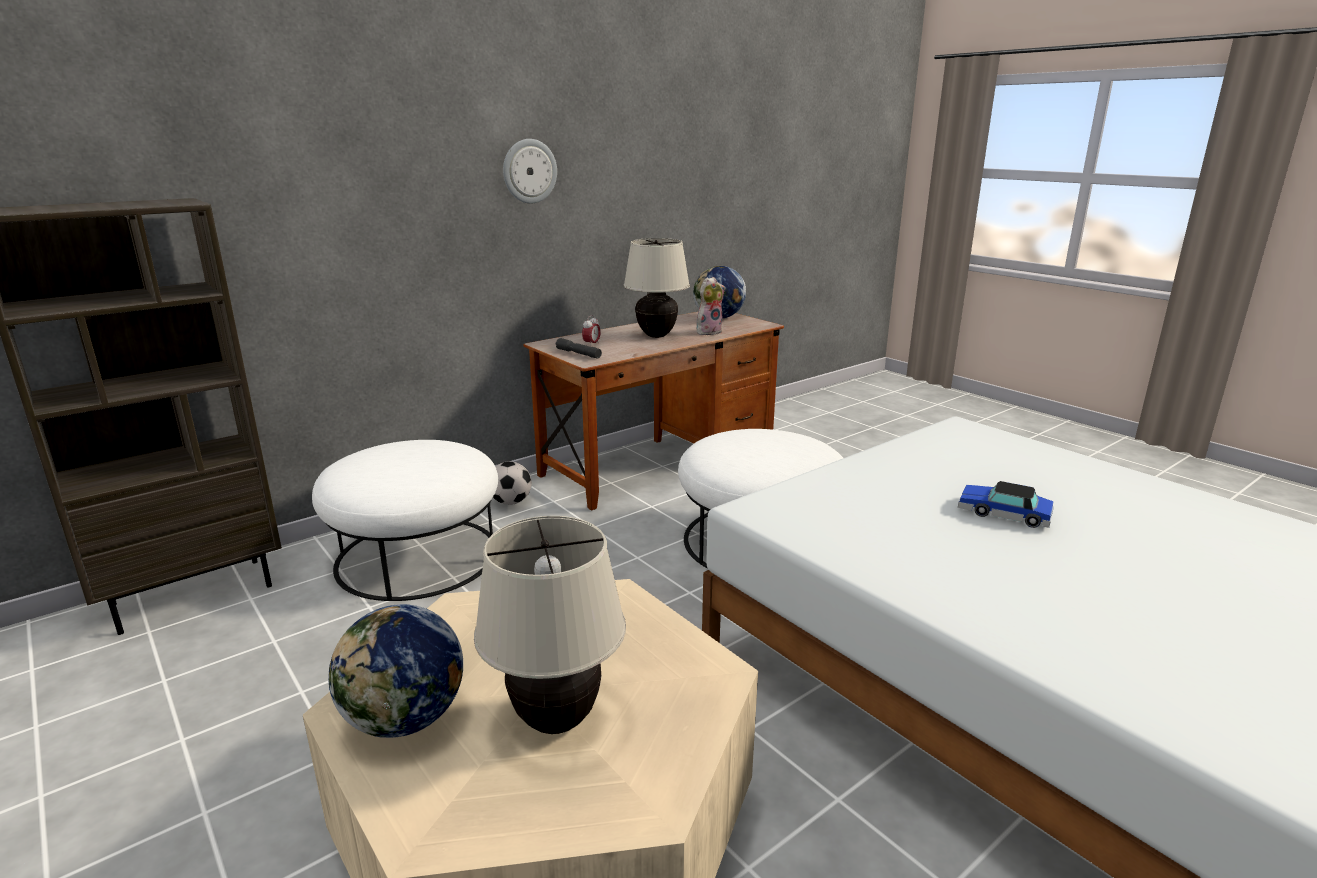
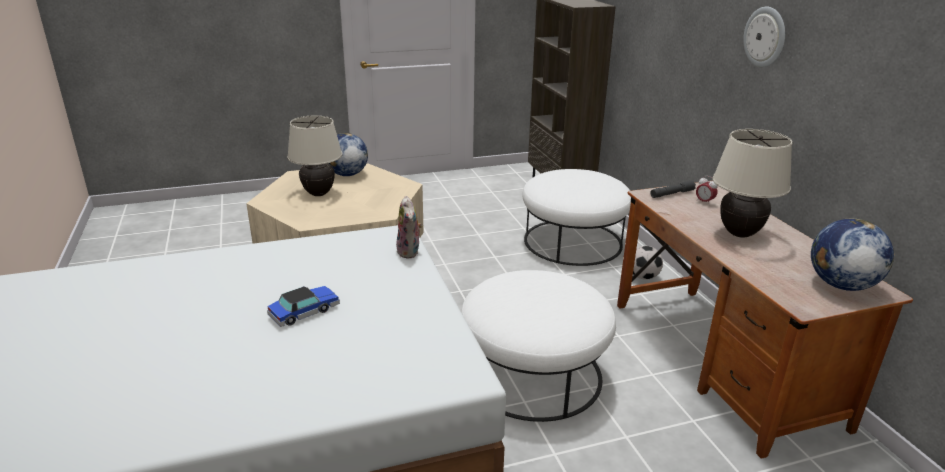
camera: 110 degrees right, 5 degrees up
(709, 332) = (757, 262): plush toy -> plush toy (410, 252)

